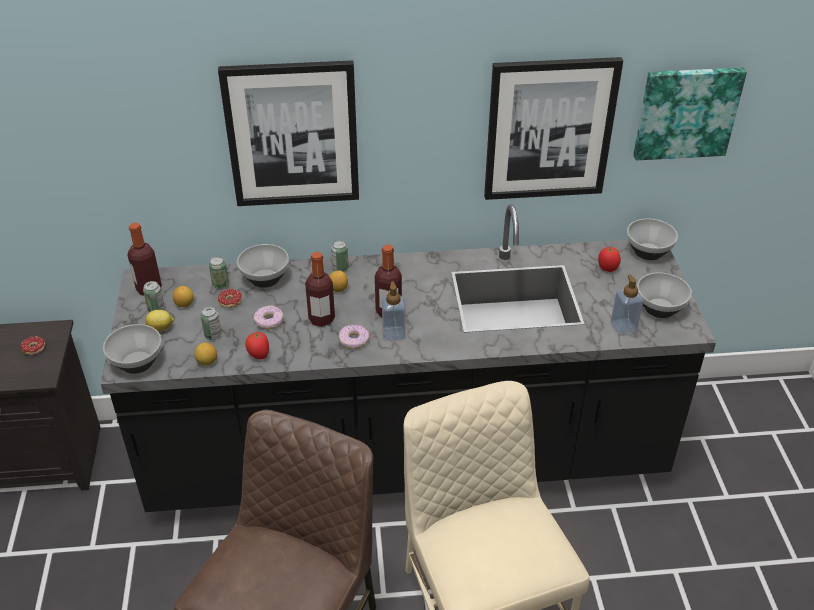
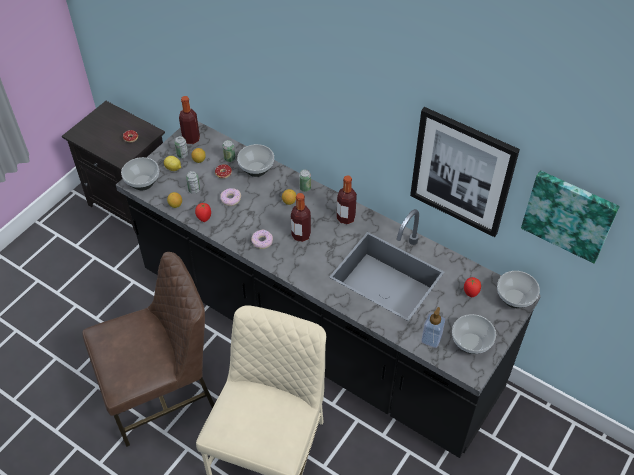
camera: 40 degrees right, 10 degrees up
(292, 134) = (292, 87): picture -> none
(321, 319) = (259, 216): bottle -> bottle (346, 218)
(393, 334) = (288, 251): soap dispenser -> none

